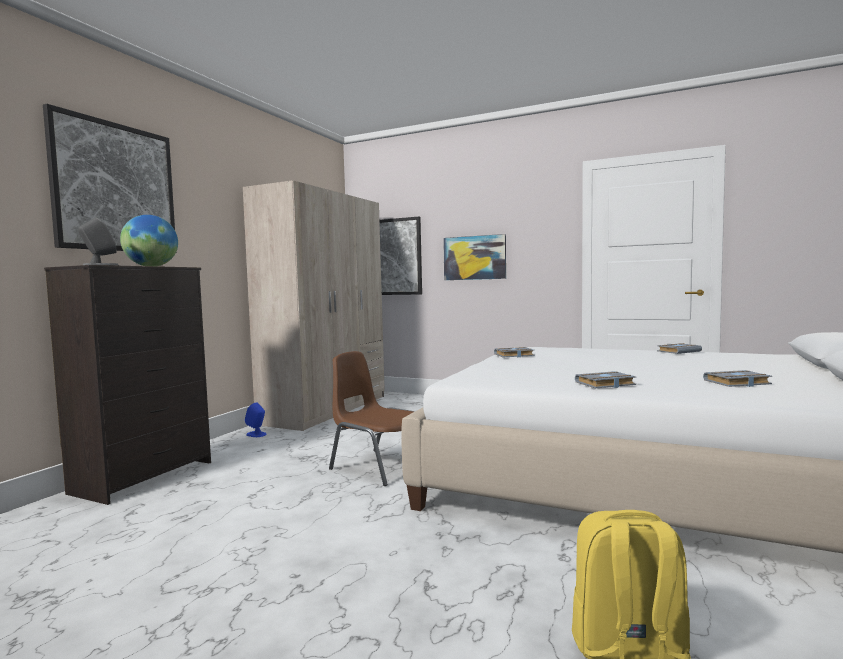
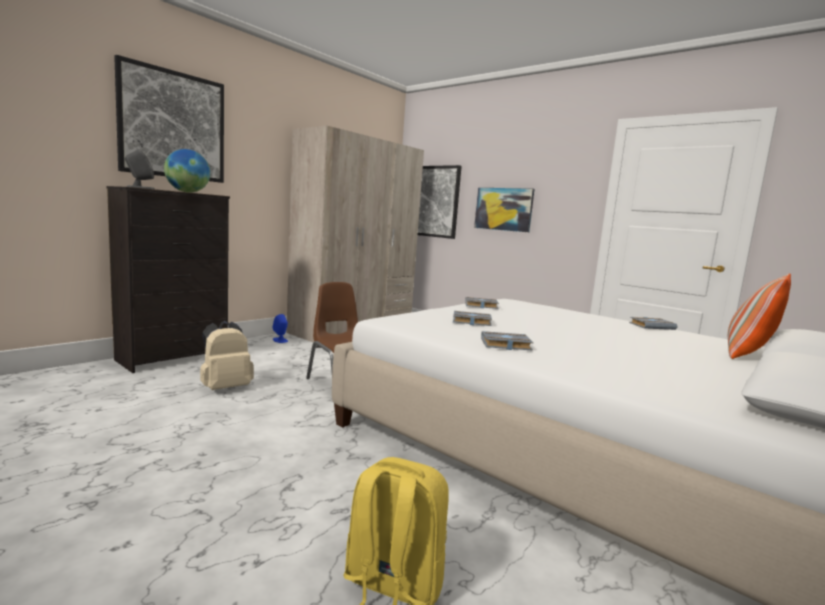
camera: 15 degrees right, 5 degrees up
(245, 498) = (225, 388): none -> beige backpack
(737, 383) = (641, 366): grey book -> grey book (470, 322)
(785, 362) = (748, 355): none -> pillow

